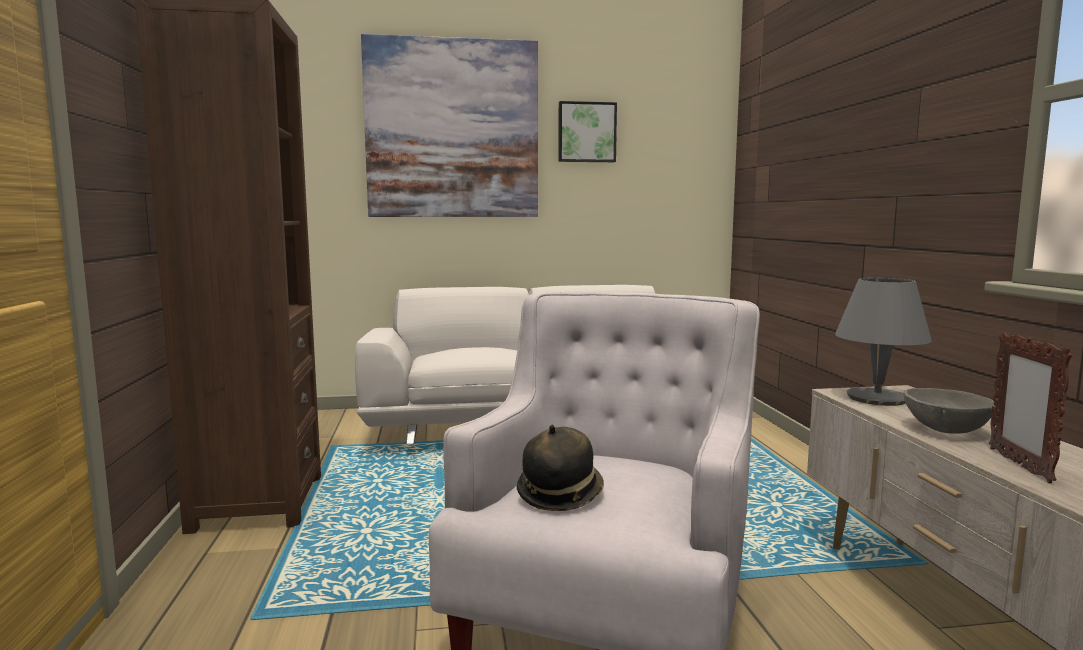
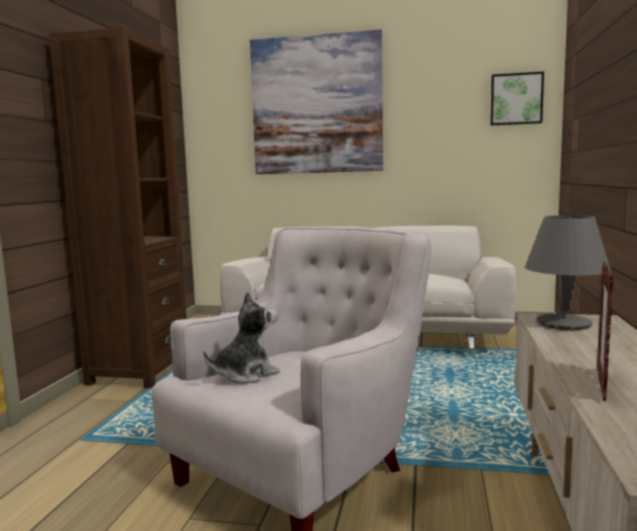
camera: 20 degrees right, 0 degrees up
(560, 494) = (245, 374): hat -> plush toy
(586, 132) = (423, 100): picture -> picture (516, 99)
(946, 431) = (582, 353): grey bowl -> none

